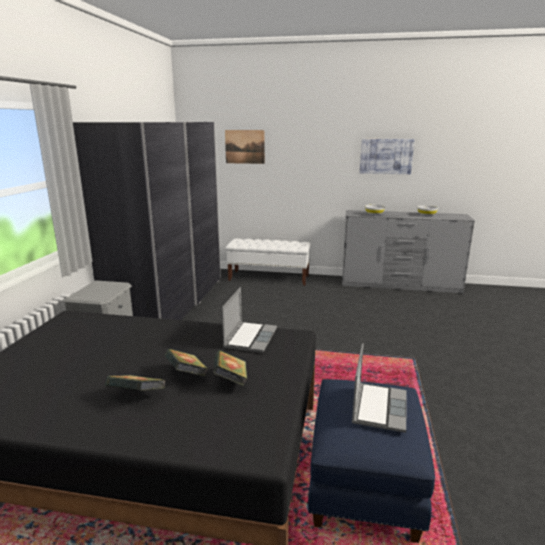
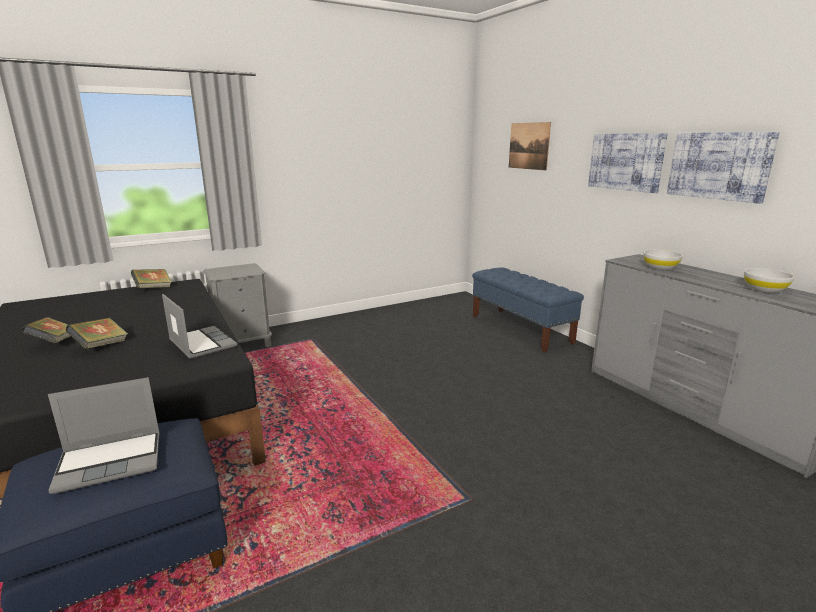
camera: 50 degrees right, 0 degrees up
(170, 305) = (375, 319): grey wardrobe -> none
(230, 380) = (98, 363): book -> book (153, 288)
(250, 337) = (201, 343): laptop -> laptop turned 105 degrees counterclockwise
(269, 278) = (520, 329): white bench -> blue bench
(328, 156) = (625, 162): none -> picture

